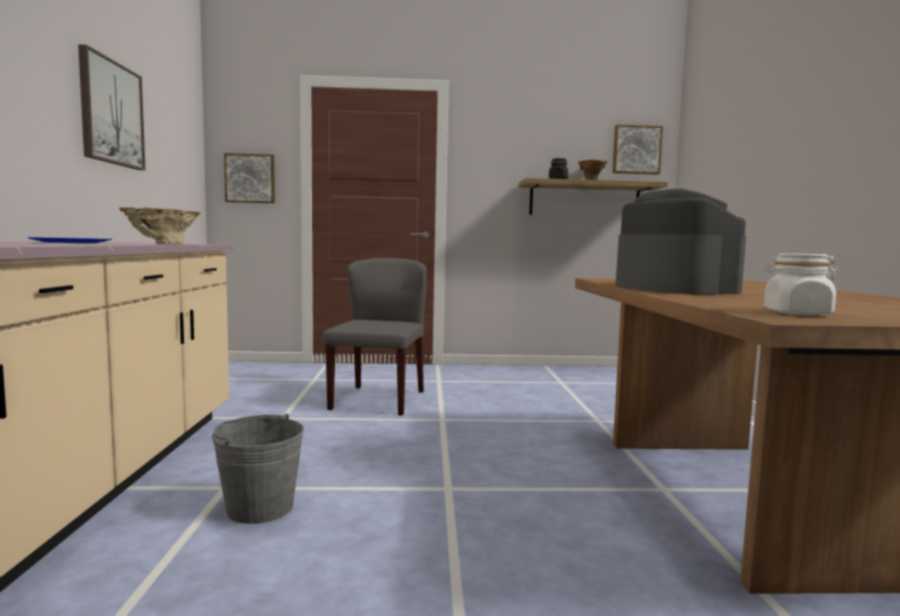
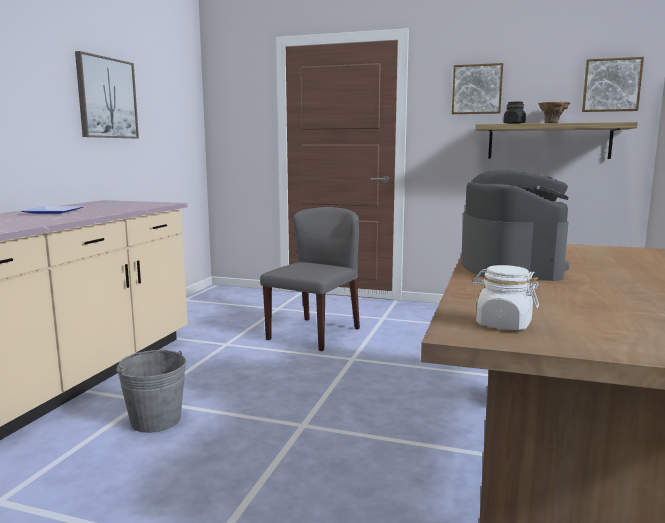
camera: 20 degrees right, 5 degrees up
(162, 244) = (117, 209): beige vase -> none
(250, 178) = (238, 132): picture -> picture (477, 89)

